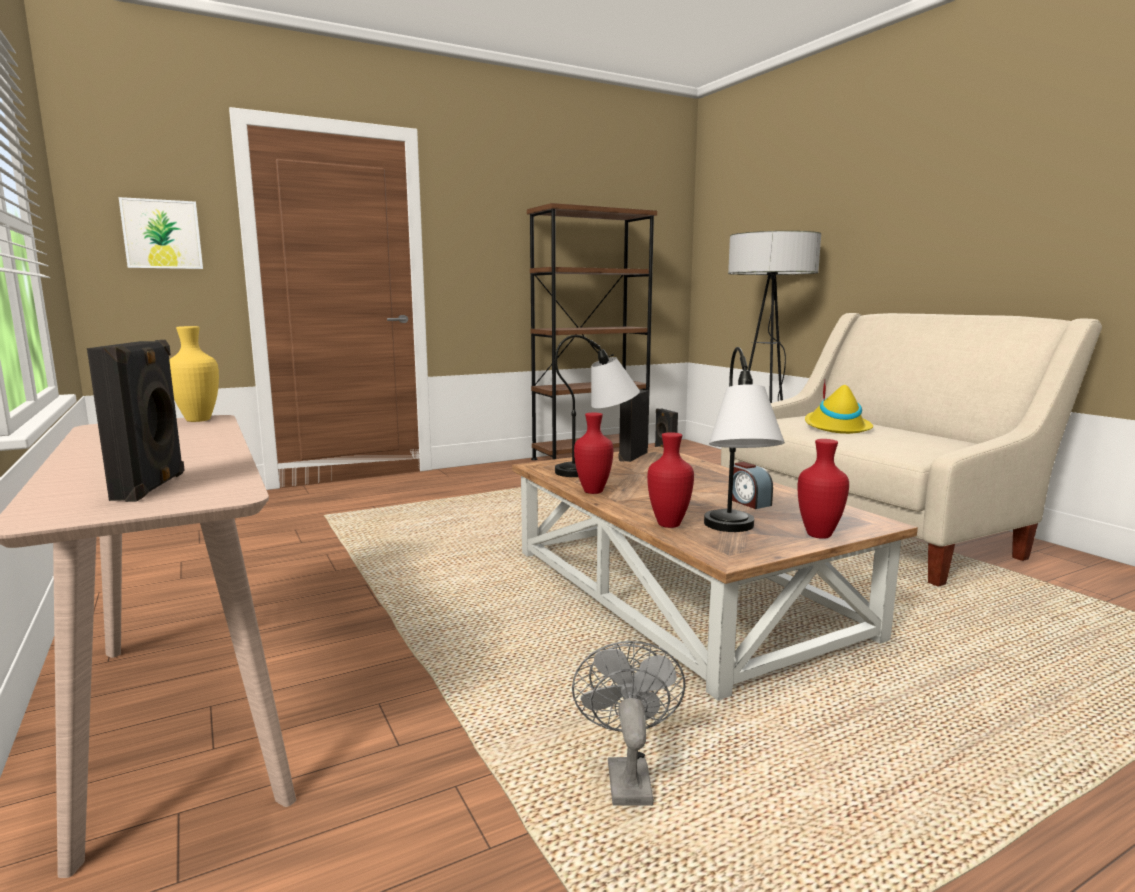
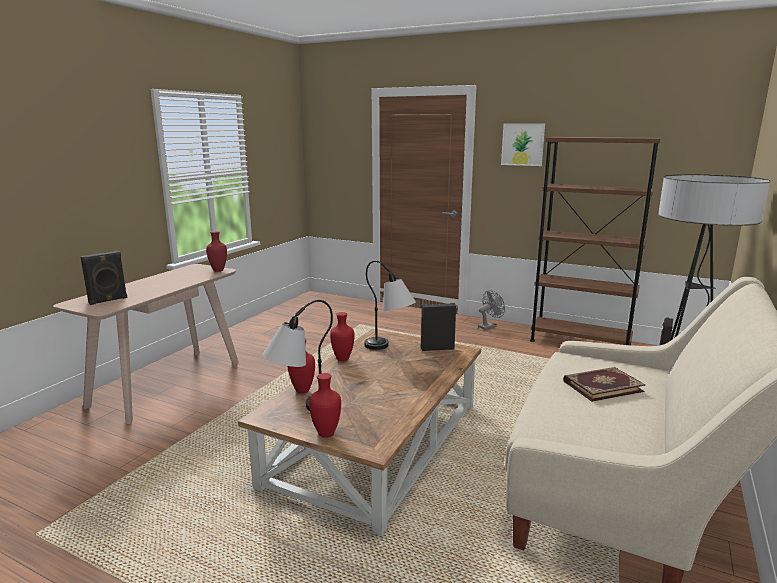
camera: 55 degrees right, 5 degrees up
(162, 234) = (339, 159): picture -> picture (522, 144)
(198, 420) = (218, 271): yellow vase -> red vase
(627, 775) = (176, 482): grey fan -> grey fan (489, 326)
(748, 502) = (374, 401): alarm clock -> none
(836, 427) = (602, 386): yellow hat -> book

